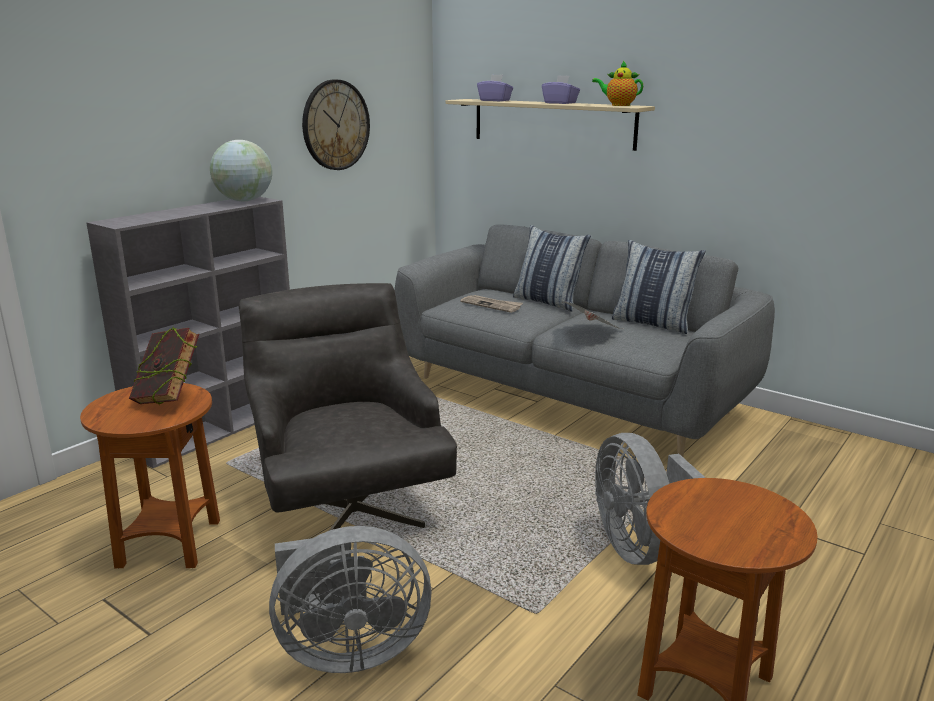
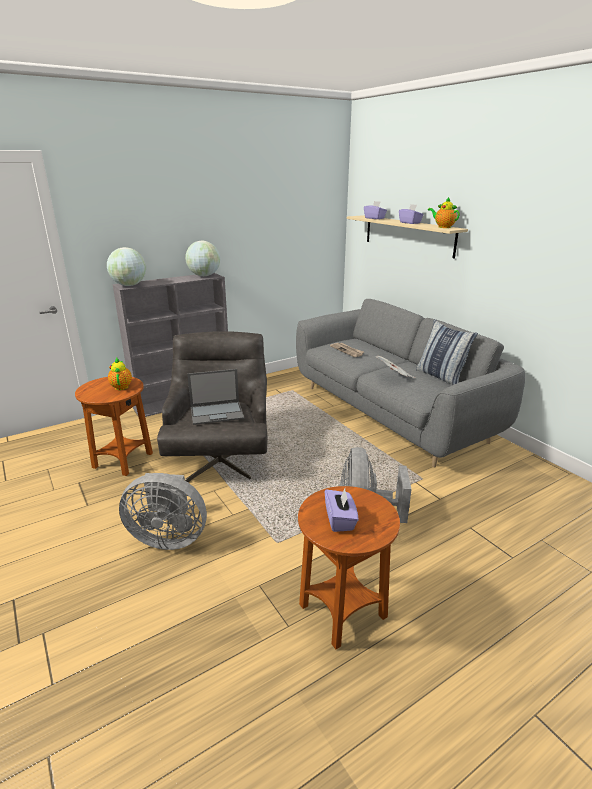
camera: 20 degrees right, 5 degrees up
(124, 221) = (129, 285): none -> globe
(169, 399) = (121, 386): book -> teapot
(335, 125) = (272, 231): wall clock -> none
(355, 421) = (217, 413): none -> laptop
(548, 302) = (386, 352): pillow -> none
(724, 525) = (340, 520): none -> purple tissue box

